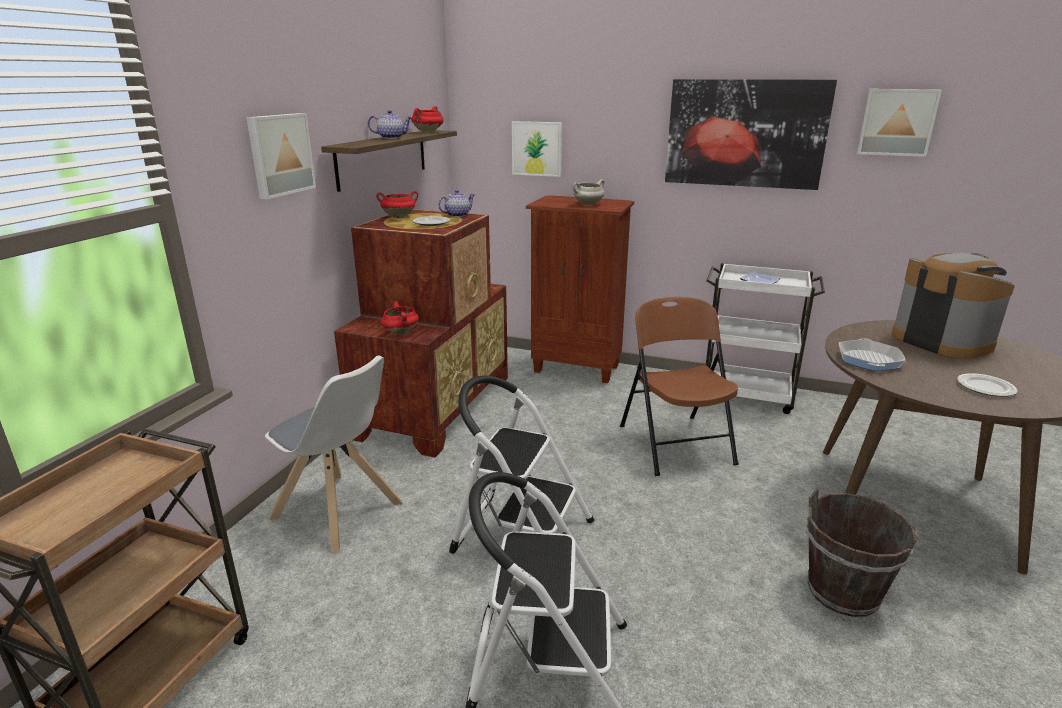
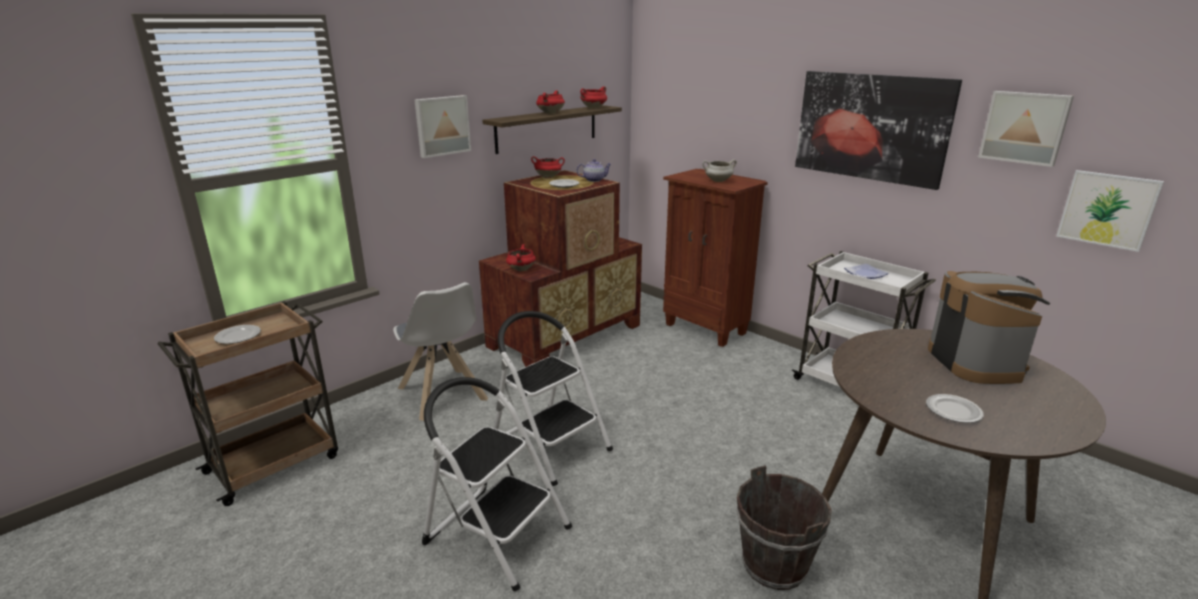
camera: 25 degrees right, 0 degrees up
(82, 501) = (238, 337): none -> plate
(391, 138) = (550, 113): teapot -> red cooking pot
(537, 148) = (694, 126): picture -> picture (1107, 209)
(676, 444) = (737, 411): brown chair -> none
(869, 360) = (868, 363): frying pan -> none

